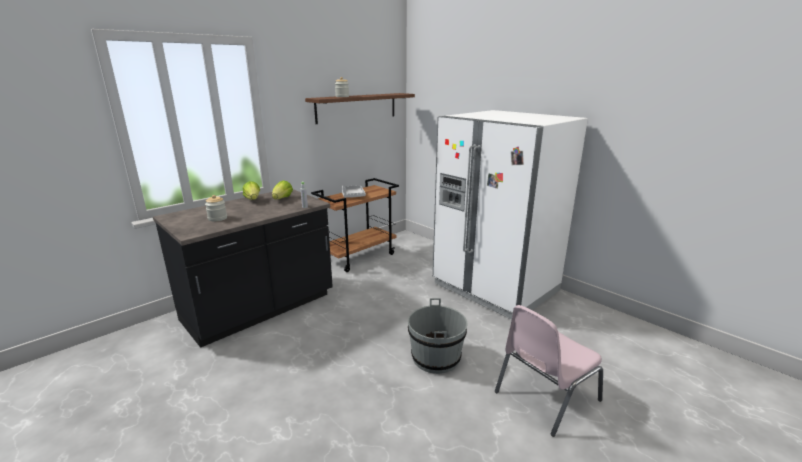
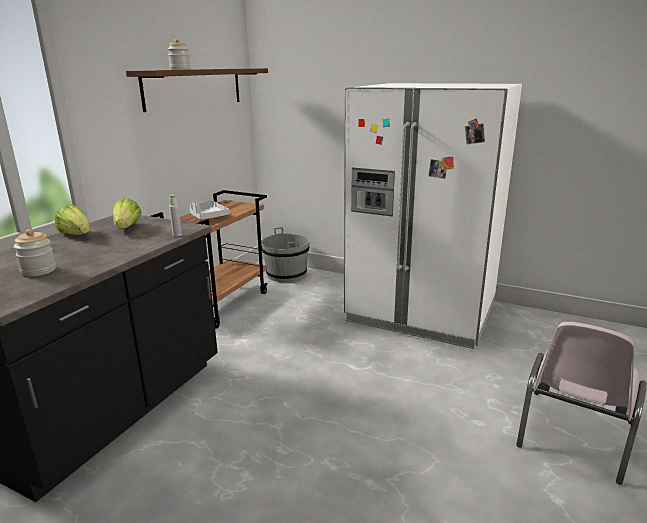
camera: 20 degrees left, 0 degrees up
(436, 358) = (415, 420): grey bucket -> grey bucket (286, 274)

